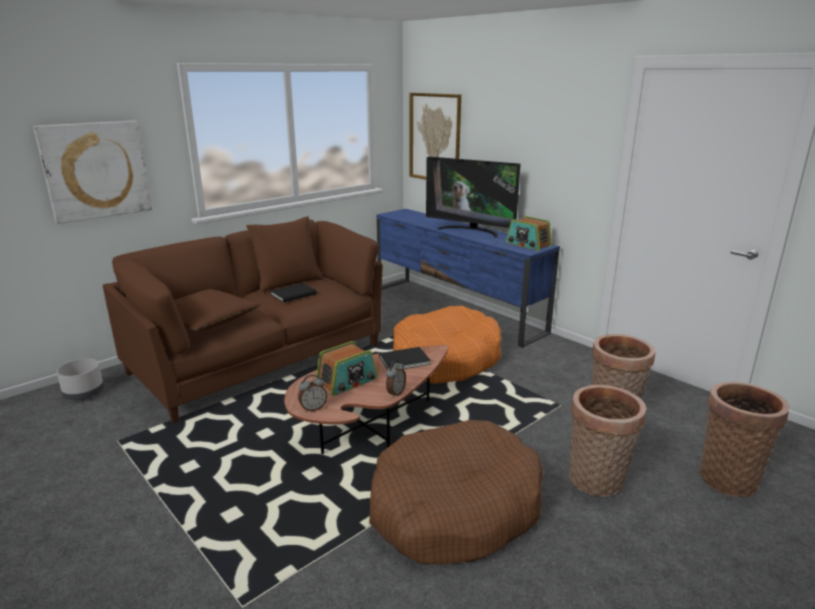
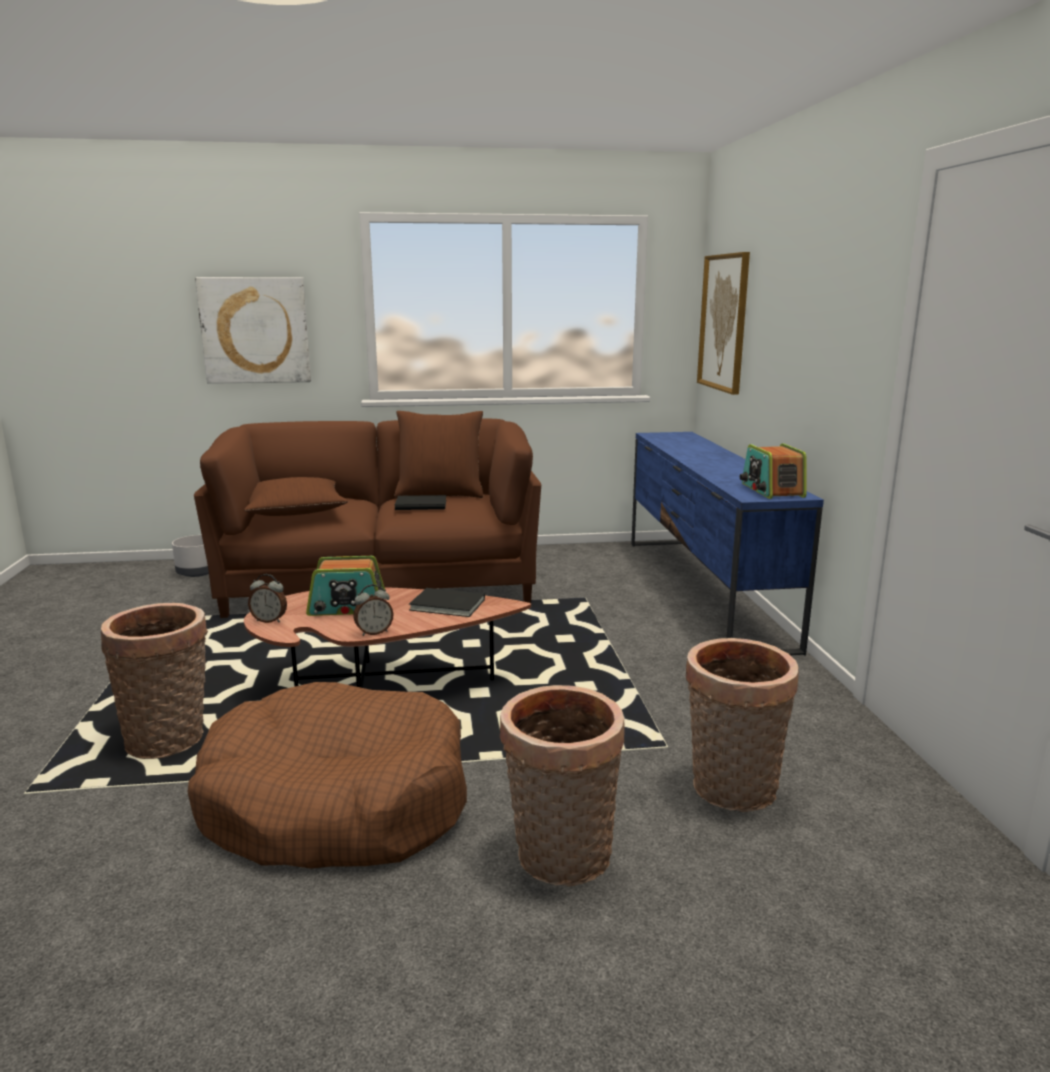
camera: 35 degrees right, 5 degrees down
(445, 359) = (591, 642): orange dog bed -> none
(470, 230) = (722, 464): television -> none
(728, 477) = (805, 960): basket -> basket (170, 739)

